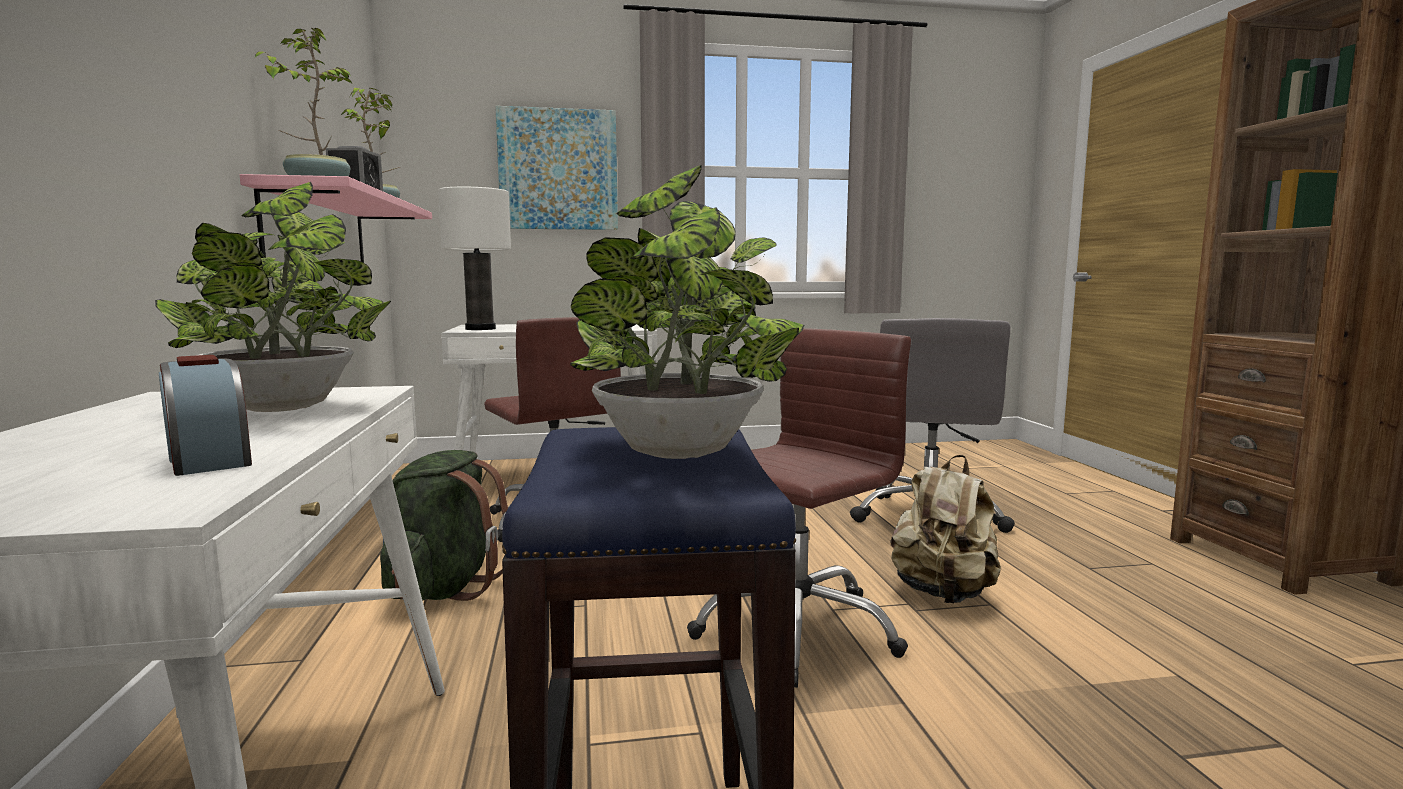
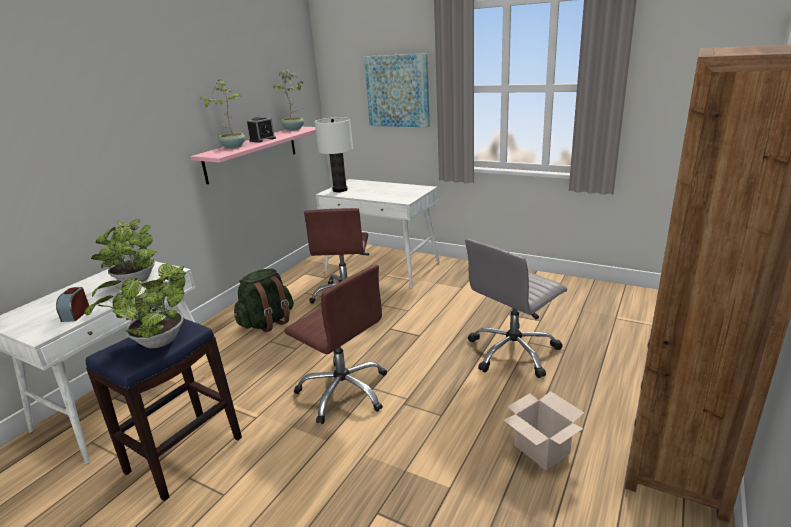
camera: 40 degrees right, 15 degrees up
(795, 629) = (344, 391): brown office chair -> brown office chair turned 45 degrees clockwise
(943, 593) = (431, 400): beige backpack -> none
(1158, 593) = (540, 449): none -> cardboard box

